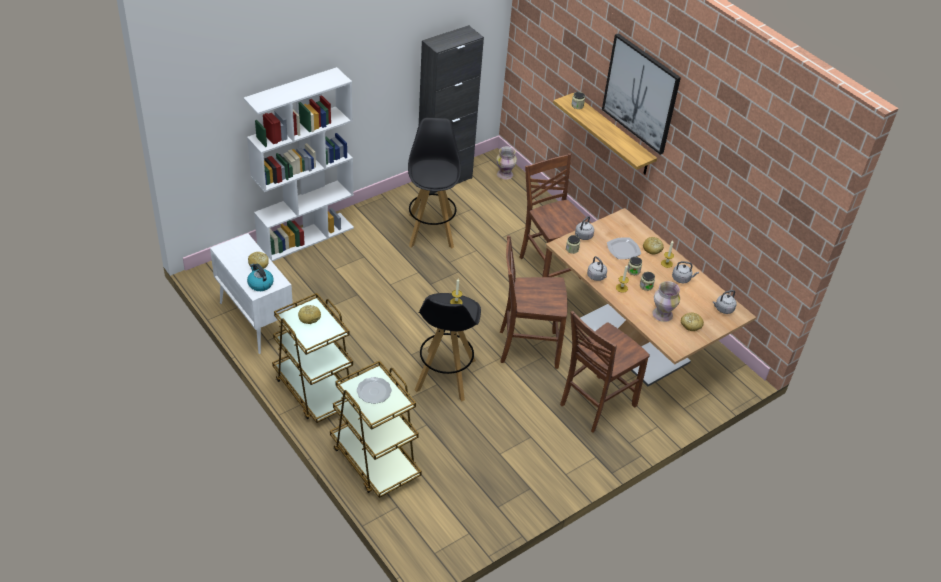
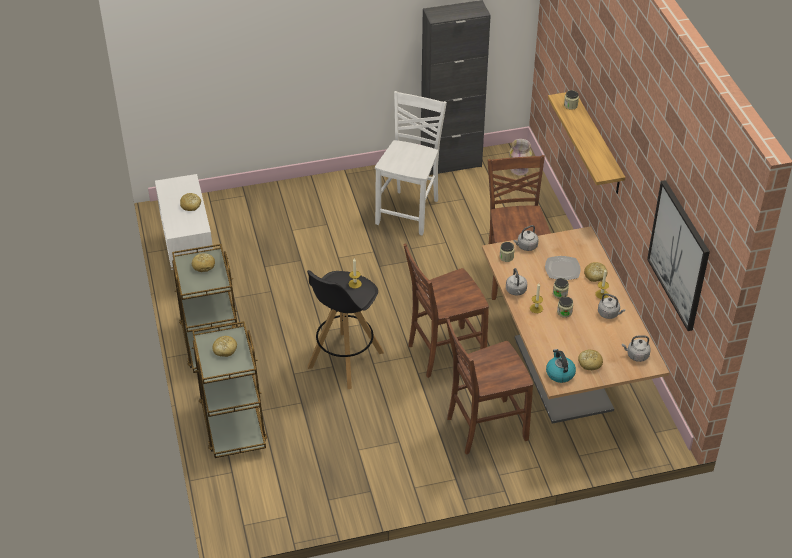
camera: 25 degrees right, 0 degrees up
(260, 284) = (182, 225): kettle -> kettle (559, 373)
(306, 236) = (280, 192): white bookcase -> none
(374, 392) = (225, 350): plate -> bread
(431, 230) = (409, 212): black stool -> white chair
(527, 348) = (444, 353): brown chair -> brown chair turned 45 degrees counterclockwise
(641, 93) = (616, 102): picture -> picture (679, 255)
(661, 315) = (563, 345): vase -> none

